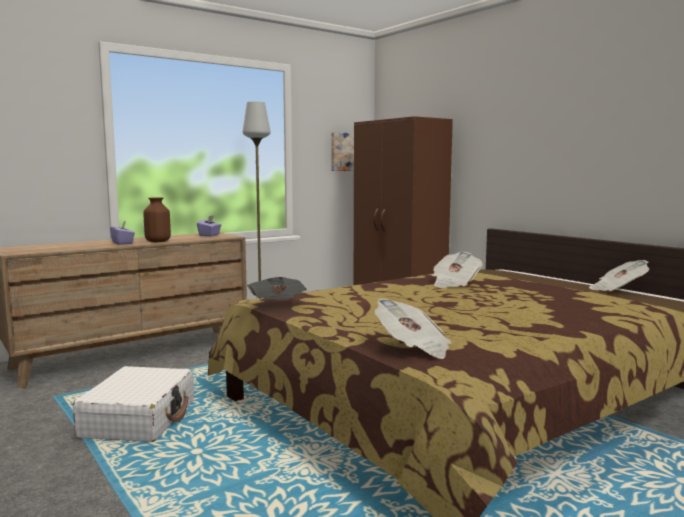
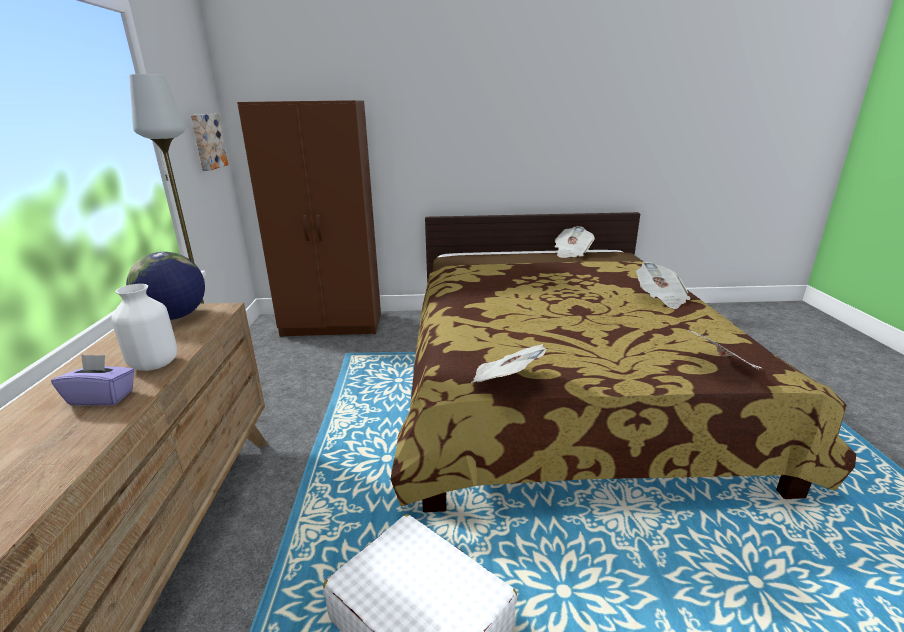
camera: 55 degrees left, 15 degrees up
(157, 241) = (154, 364): brown vase -> white vase
(209, 235) = (175, 317): purple tissue box -> globe
(454, 284) = (508, 285): newspaper -> newspaper (660, 298)

